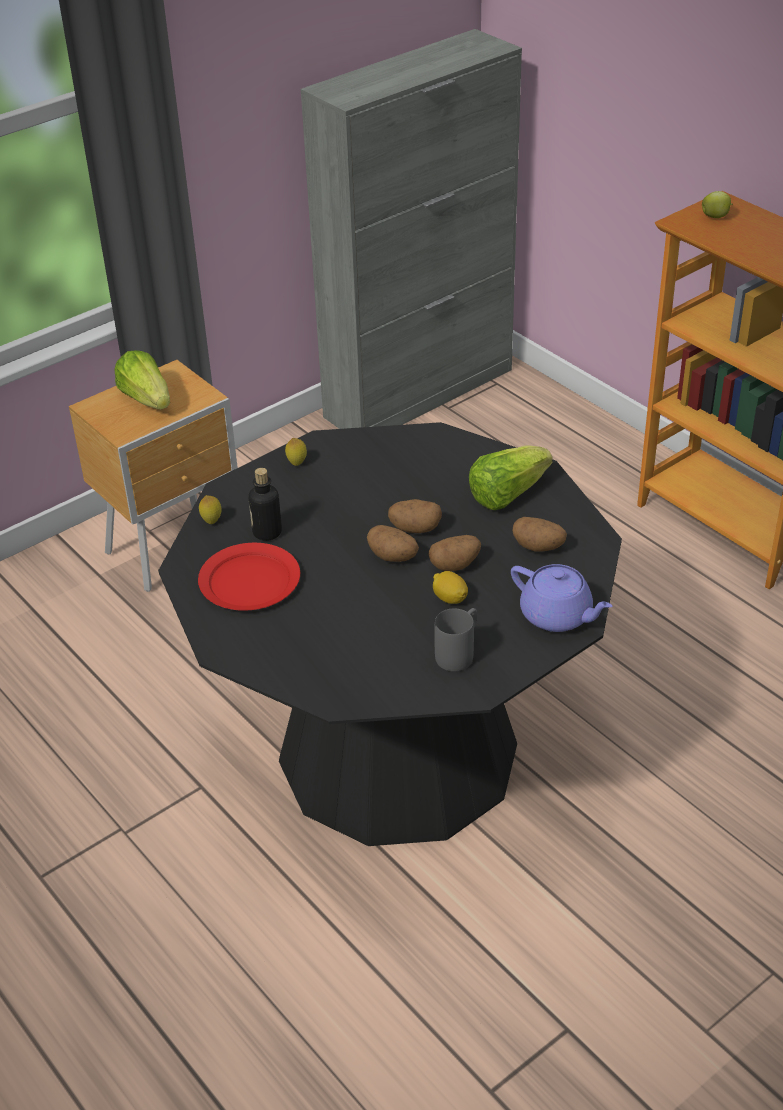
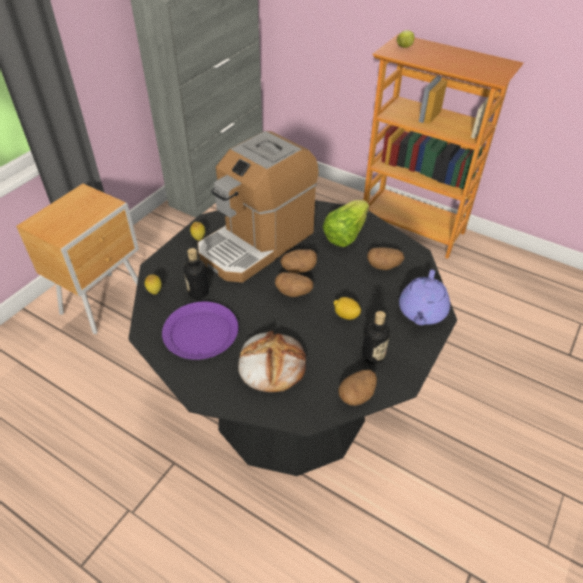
camera: 20 degrees left, 5 degrees up
(147, 399) = (71, 212): lettuce -> none
(250, 580) = (201, 332): red plate -> purple plate
(321, 635) = (271, 364): none -> bread
(374, 483) = (256, 242): none -> coffee machine
(455, 565) = (337, 290): potato -> potato (357, 395)
(459, 653) = (373, 355): grey mug -> bottle
(557, 616) = (421, 312): purple teapot -> purple teapot turned 90 degrees clockwise

